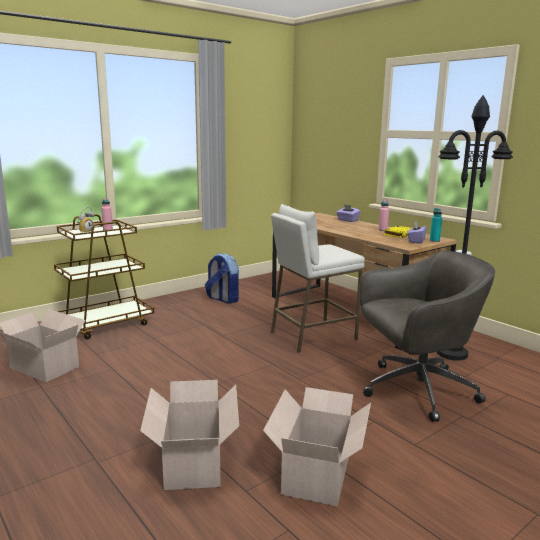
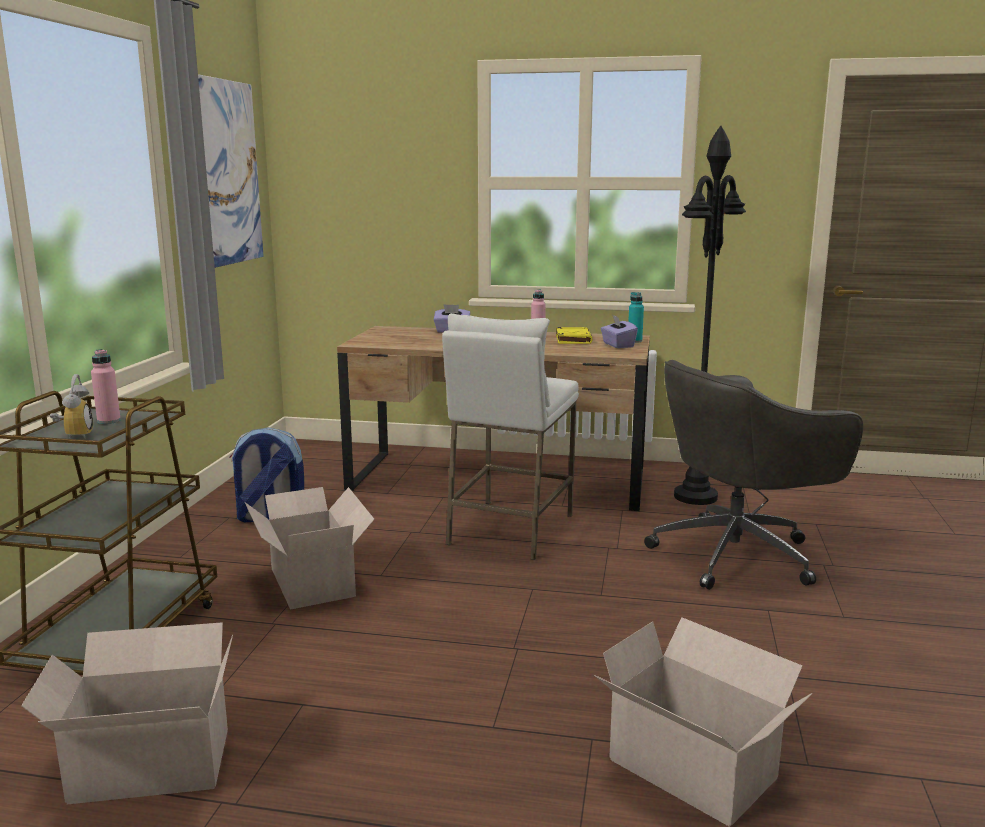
camera: 40 degrees left, 0 degrees up
(256, 125) = (228, 173): none -> picture
(318, 472) = (827, 697): cardboard box -> cardboard box (312, 581)
(415, 390) = (738, 554): grey office chair -> grey office chair turned 150 degrees counterclockwise

